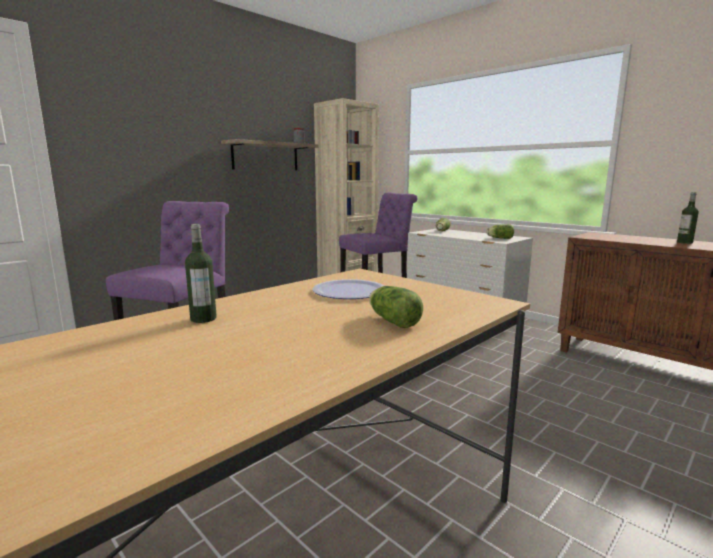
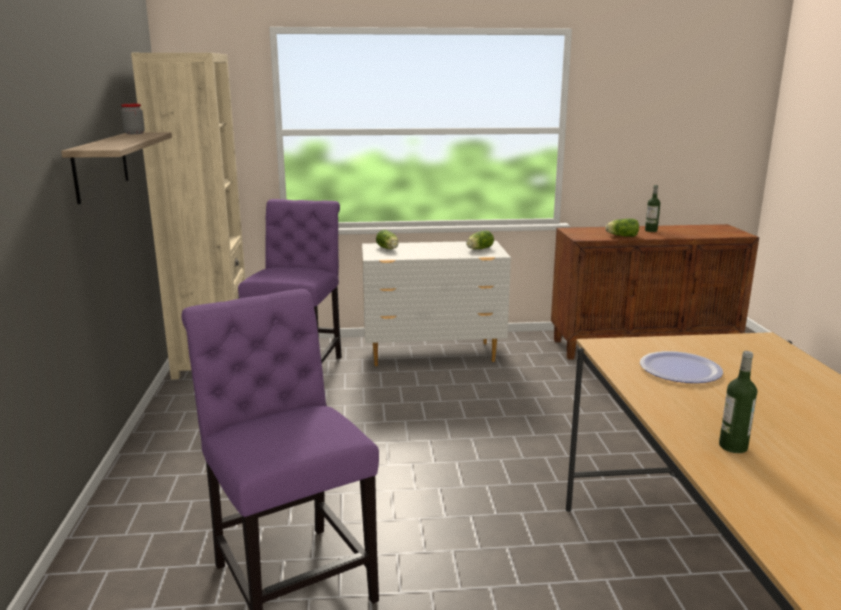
camera: 50 degrees left, 5 degrees up
(392, 320) = (792, 383): lettuce -> lettuce (621, 236)

